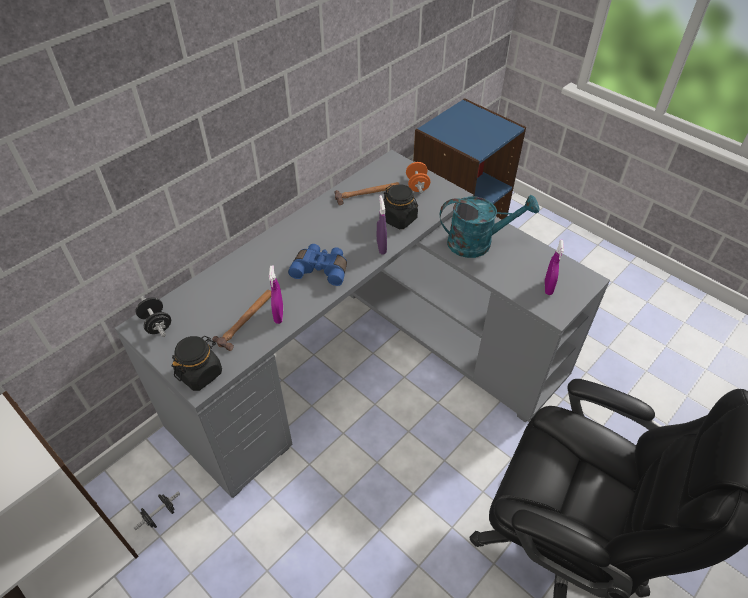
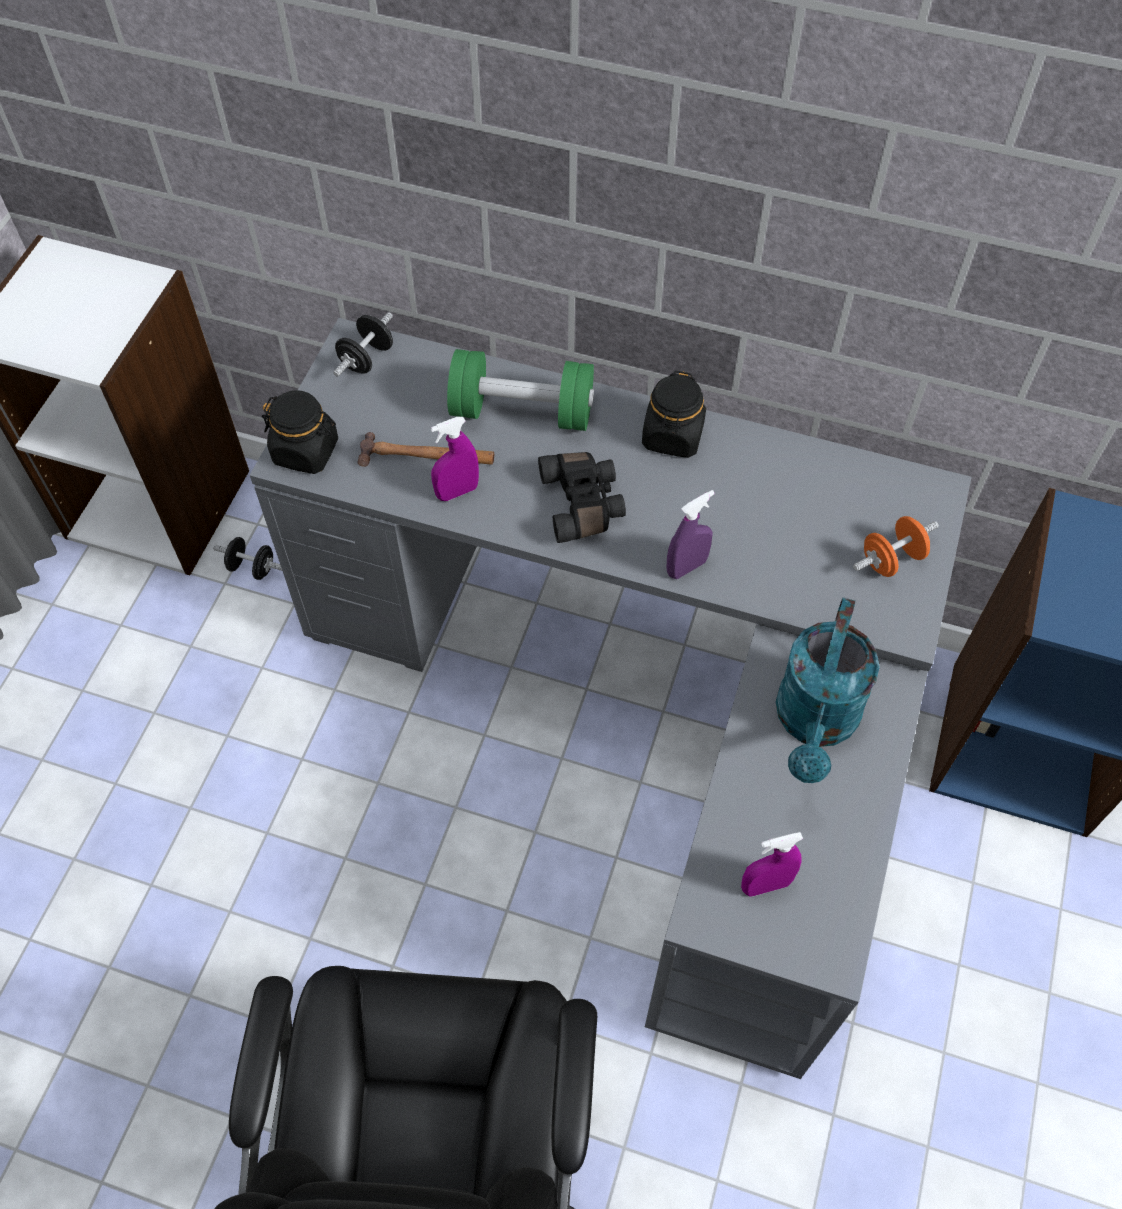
camera: 65 degrees right, 10 degrees up
(247, 272) = (522, 411): none -> green dumbbell
(321, 269) = (583, 503): blue binoculars -> black binoculars
(367, 193) = (813, 490): hammer -> none
(399, 219) = (777, 566): black jar -> black jar (672, 436)
(478, 243) = (815, 723): turquoise watering can -> turquoise watering can turned 45 degrees clockwise

